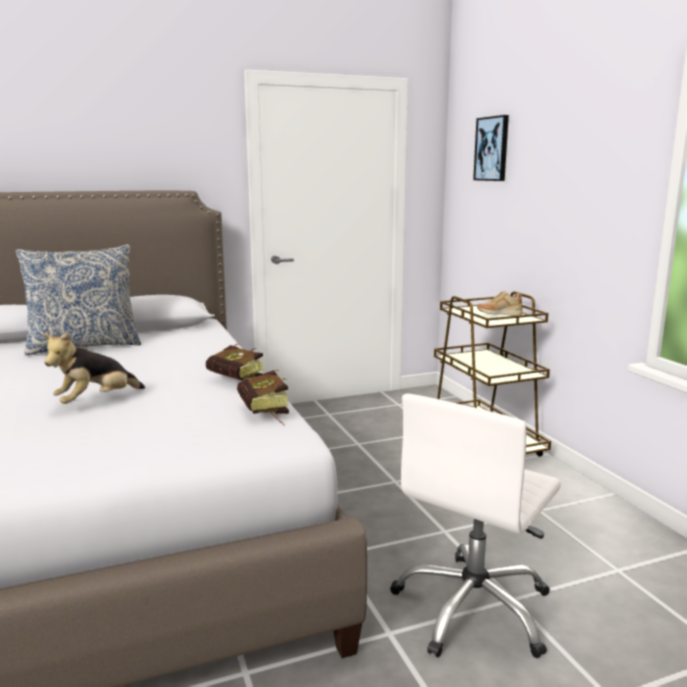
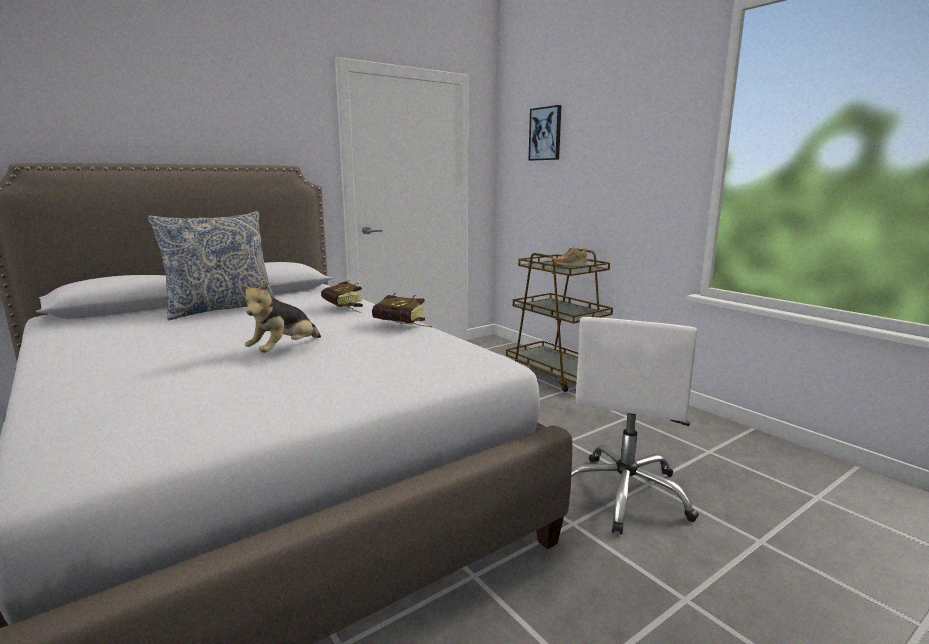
camera: 15 degrees left, 0 degrees up
(265, 414) = (454, 347): book -> book (344, 309)

